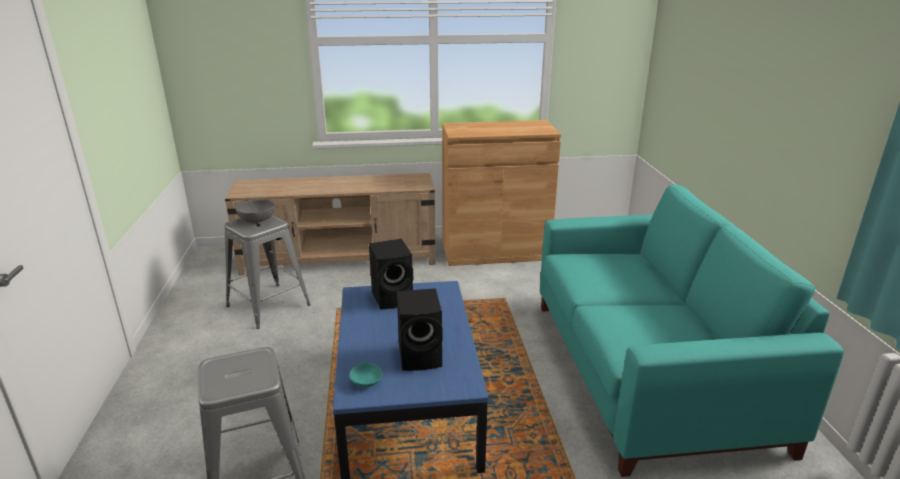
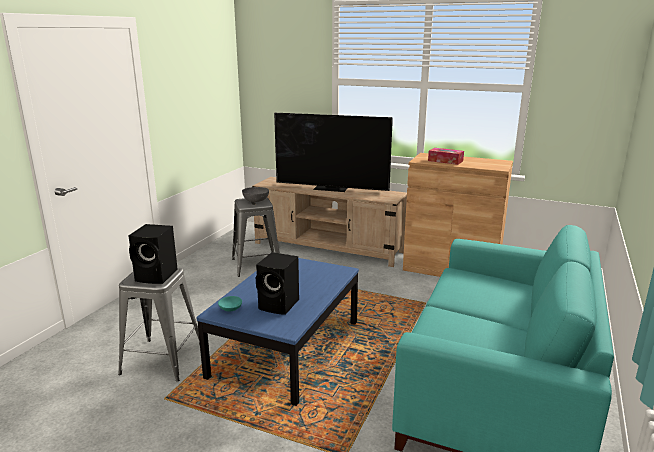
camera: 30 degrees right, 5 degrees down
(336, 183) = (331, 188): none -> television
(394, 297) = (302, 267): black speaker -> black speaker (157, 276)
(484, 130) = (445, 161): none -> tissue box

